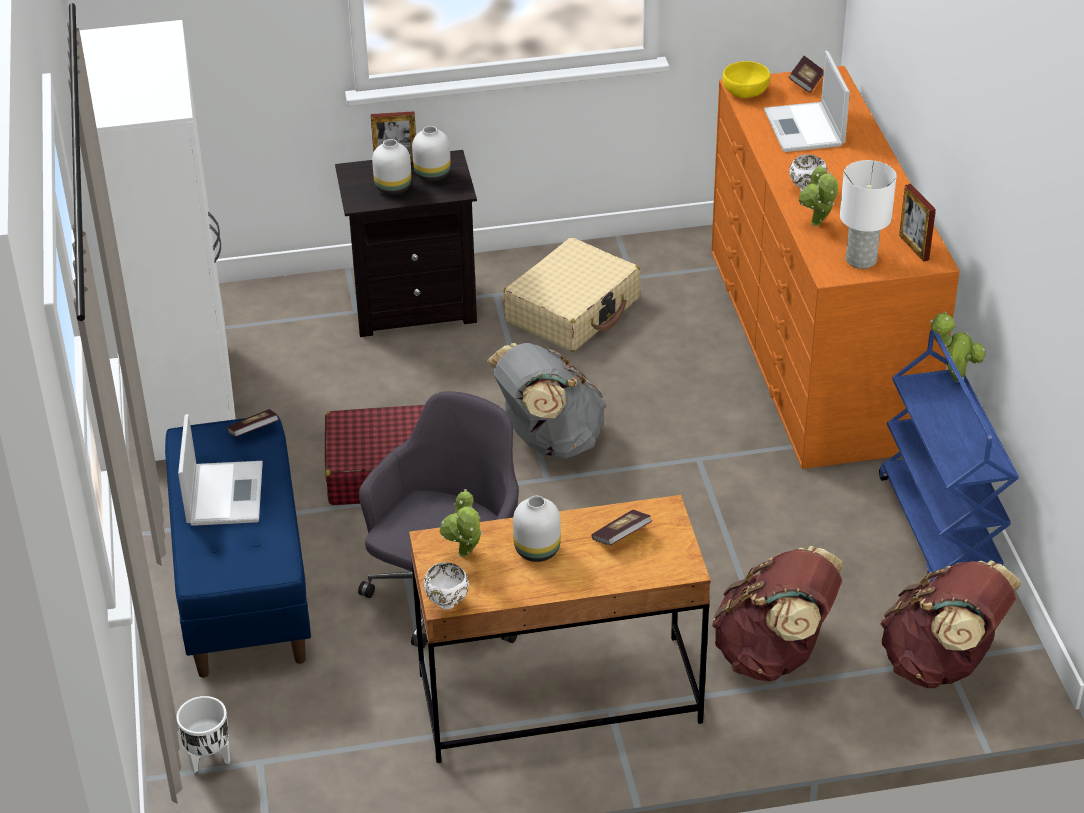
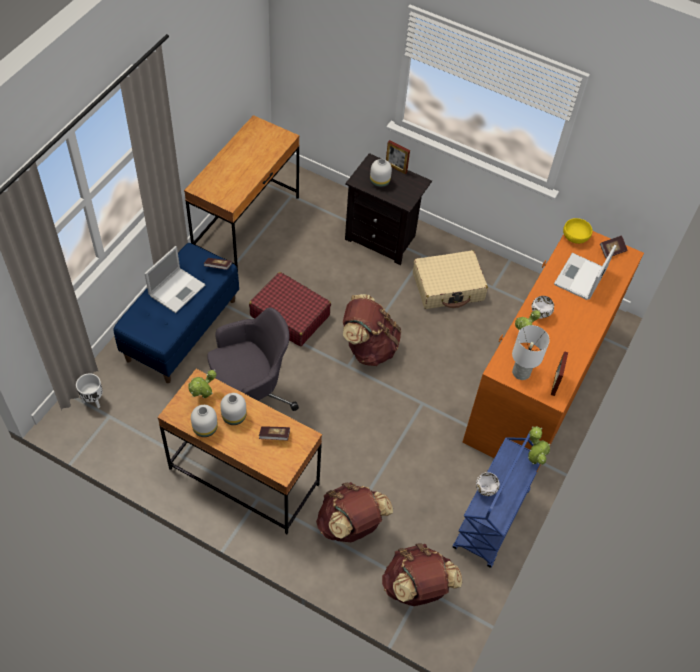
camera: 35 degrees right, 15 degrees up
(186, 400) = (247, 224): white wardrobe -> brown desk
(433, 174) = (404, 186): white vase -> white vase (206, 428)
(447, 604) = (172, 416): white bowl -> white bowl (485, 491)
(548, 440) = (368, 347): grey backpack -> brown backpack

